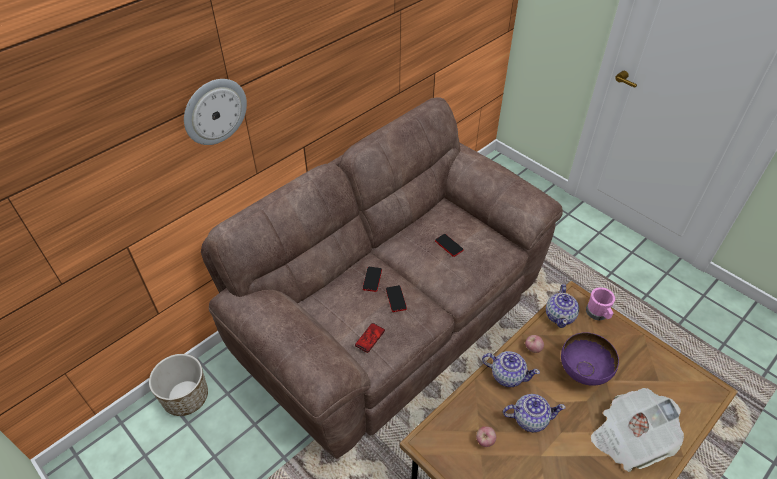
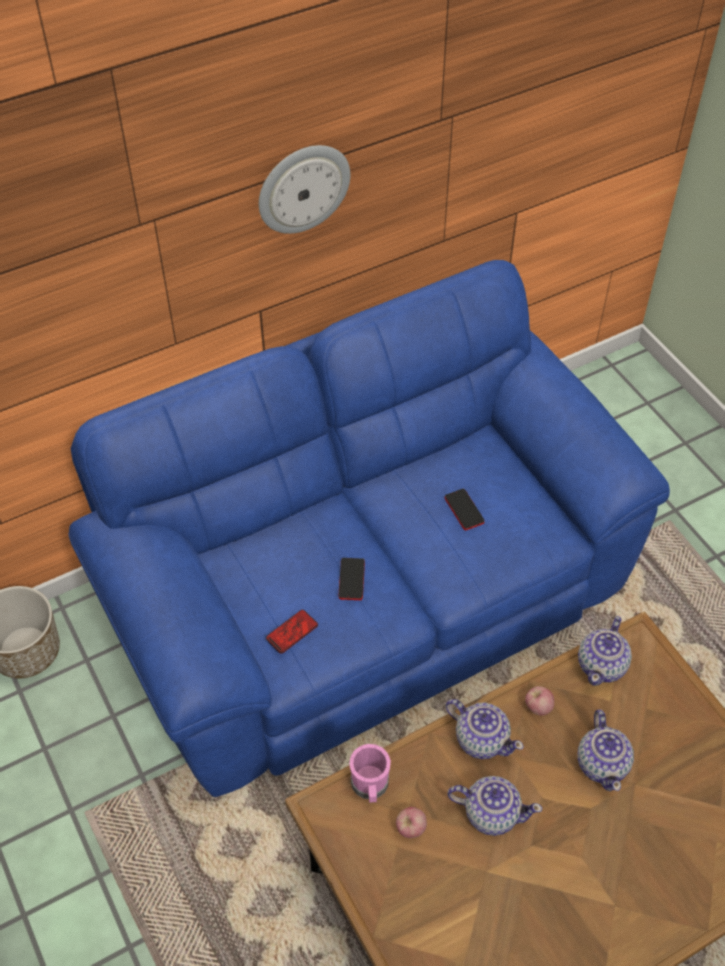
camera: 15 degrees right, 5 degrees up
(214, 111) = (110, 253): wall clock -> wall clock (303, 188)
(372, 279) = (325, 540): phone -> none
(389, 315) = (363, 594): brown sofa -> blue sofa
(583, 372) = (602, 763): purple bowl -> teapot
(598, 314) = (666, 676): pink mug -> pink mug (370, 786)
(629, 438) = (634, 881): newspaper -> none

